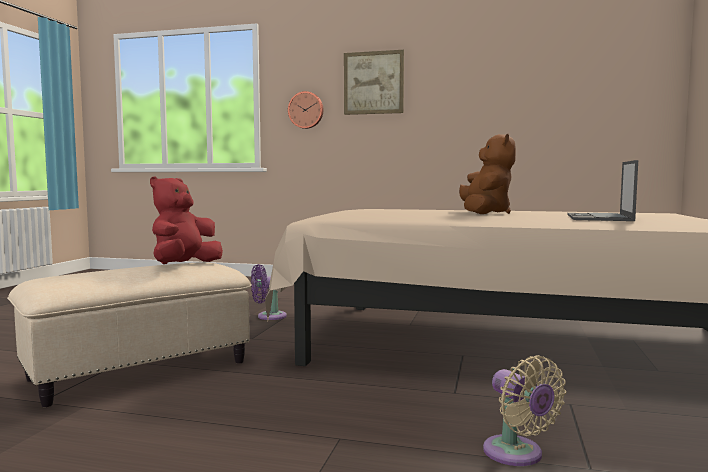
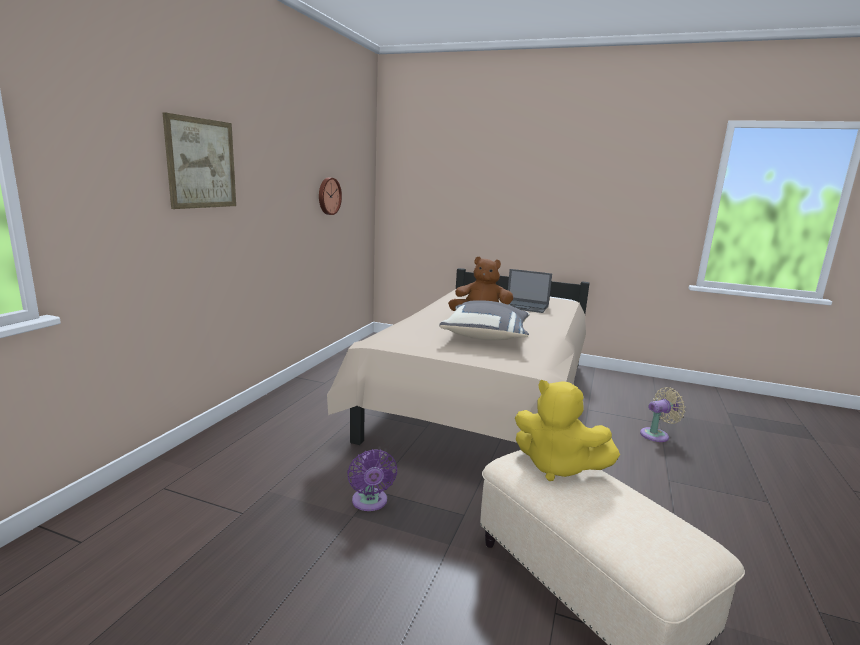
camera: 85 degrees left, 10 degrees up
(184, 265) = (557, 467): red plush toy -> yellow plush toy
(306, 110) = (114, 202): wall clock -> wall clock (328, 196)
(408, 214) = (486, 336): none -> grey pillow

